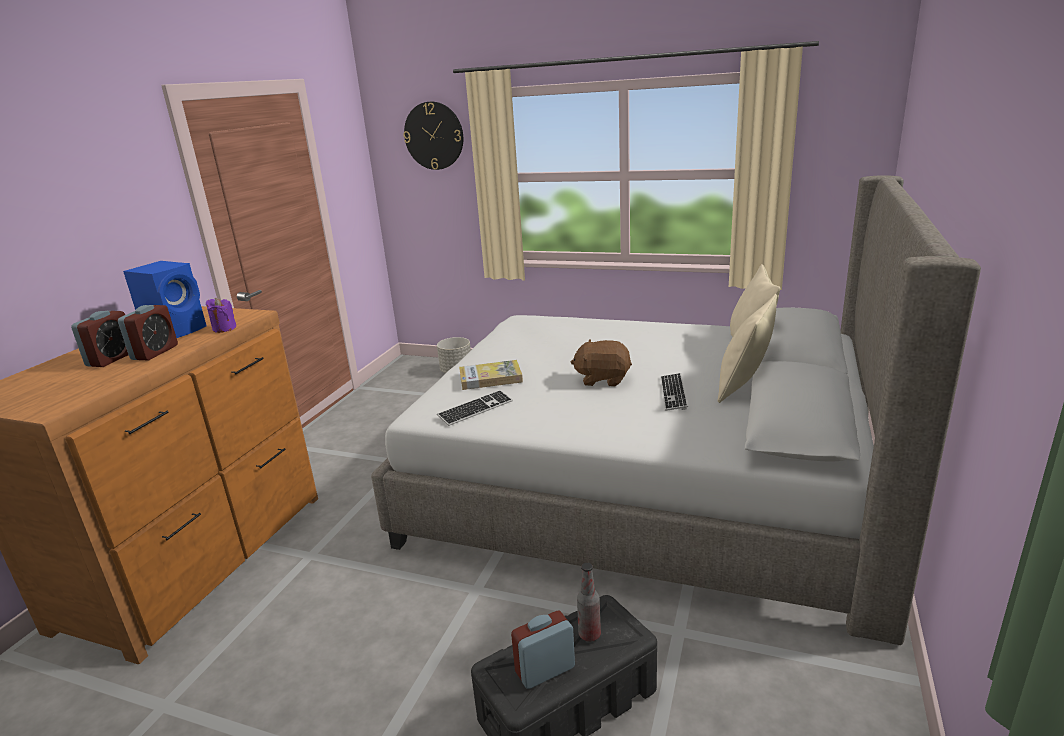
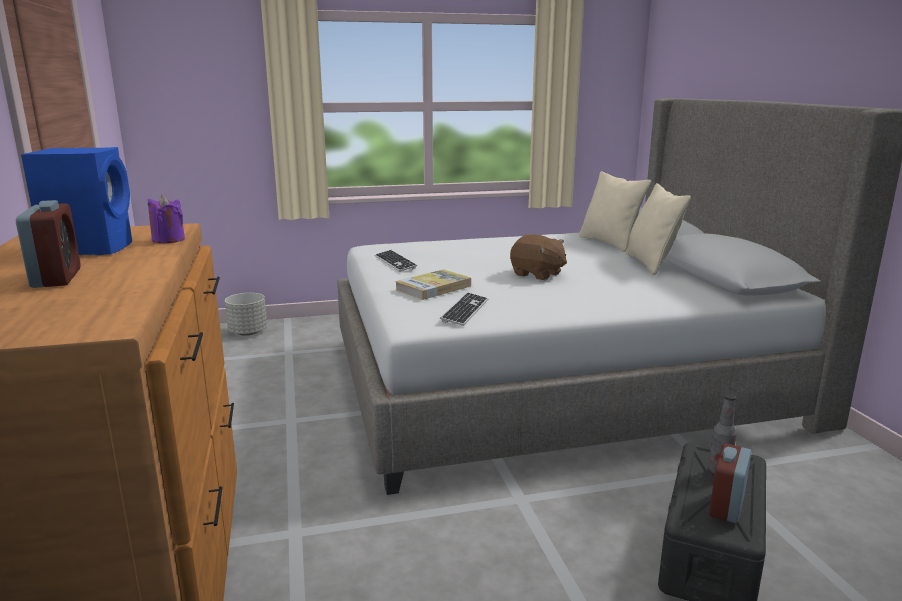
camera: 35 degrees left, 5 degrees down
(155, 352) = (119, 265): alarm clock -> none
(434, 136) = (209, 58): wall clock -> none
(603, 379) = (537, 274): brown plush toy -> brown plush toy turned 120 degrees counterclockwise
(673, 393) = (610, 275): keyboard -> keyboard (395, 262)

